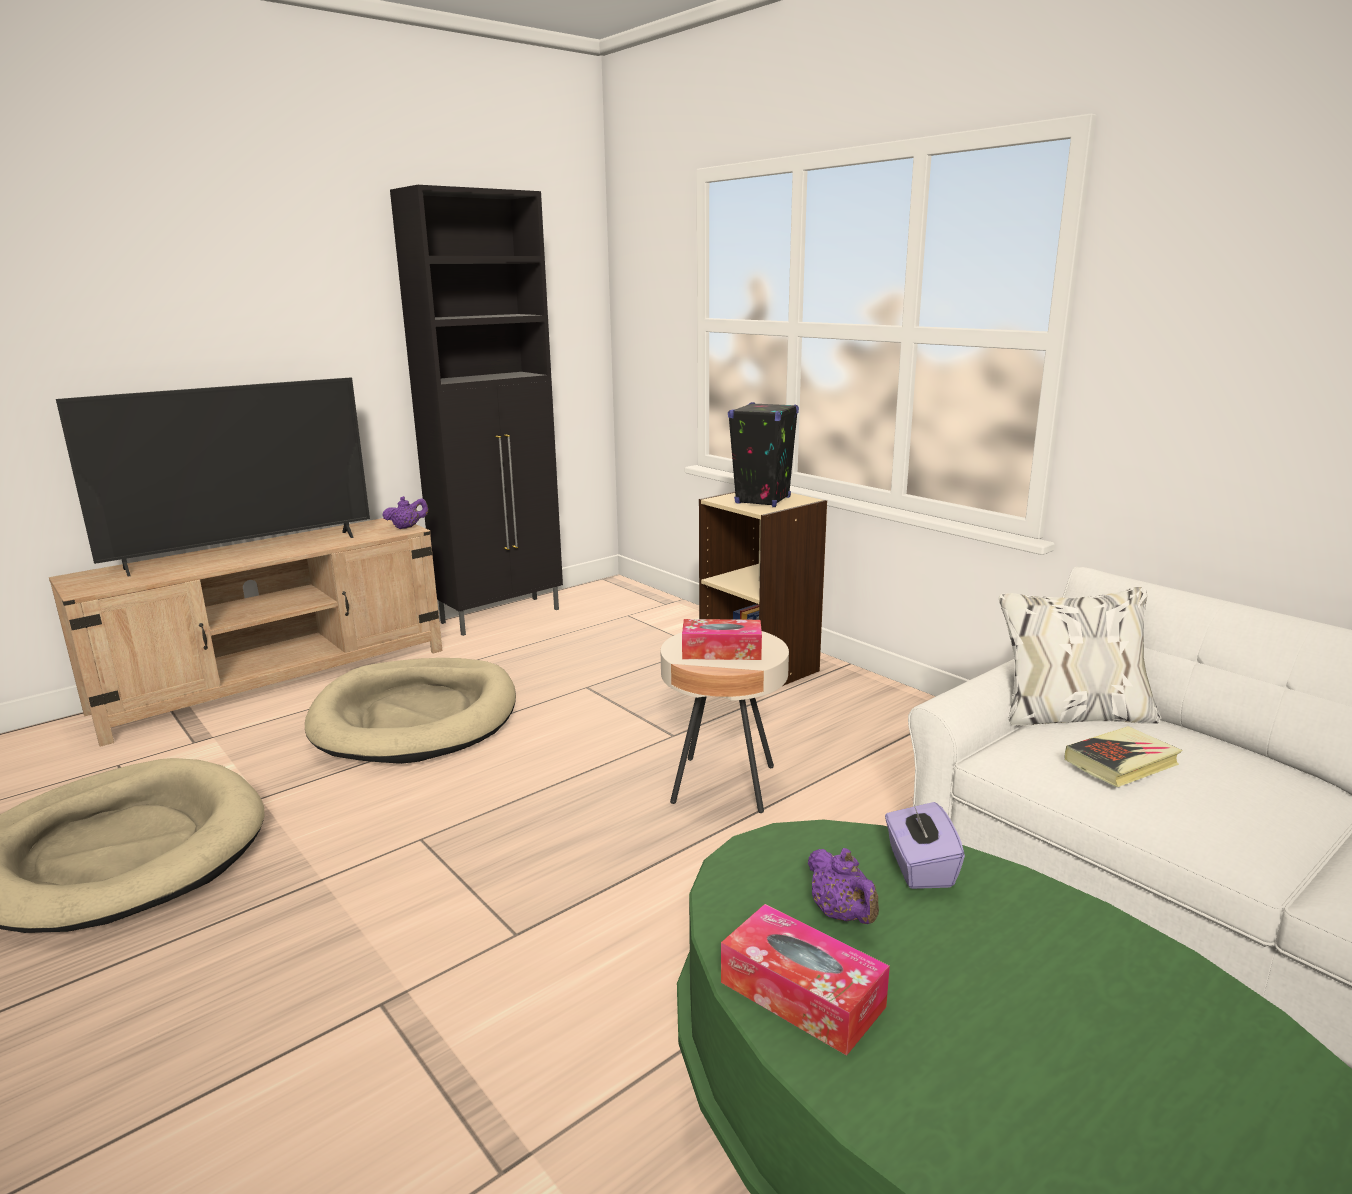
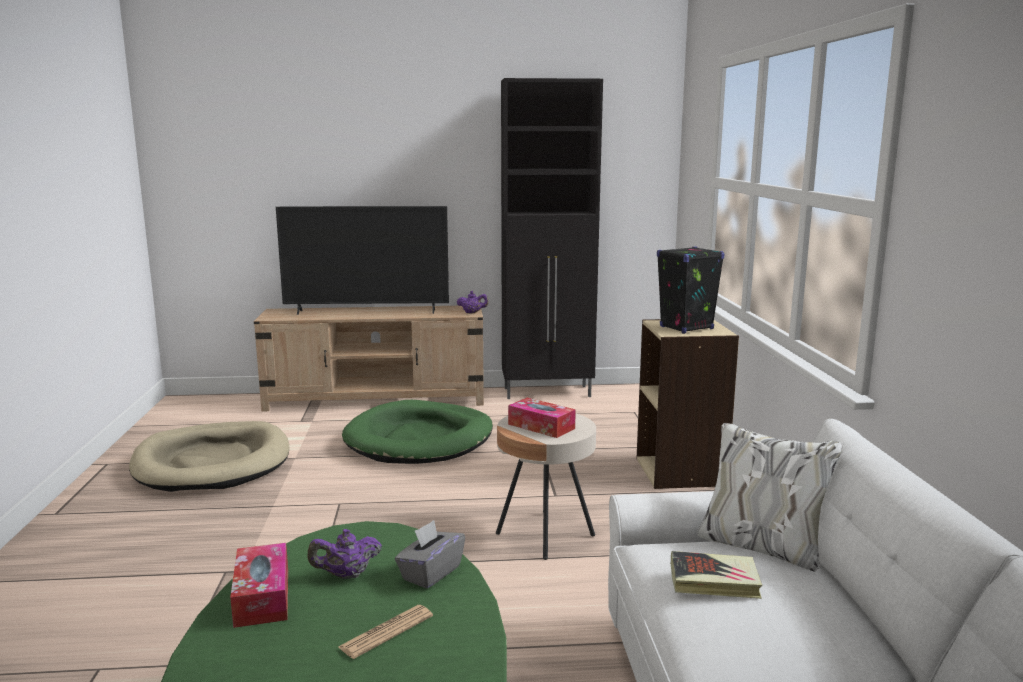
camera: 35 degrees right, 5 degrees down
(416, 717) = (420, 439): beige dog bed -> green dog bed
(842, 914) = (346, 575): purple teapot -> purple teapot turned 60 degrees clockwise
(919, 867) = (430, 573): purple tissue box -> grey tissue box
(1009, 960) = (386, 632): none -> newspaper

